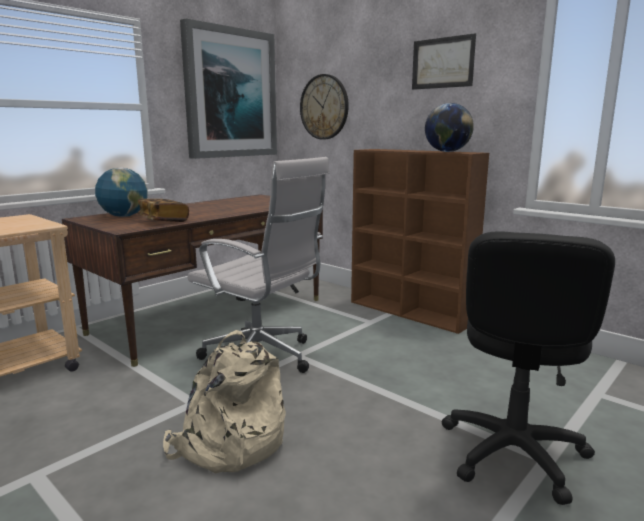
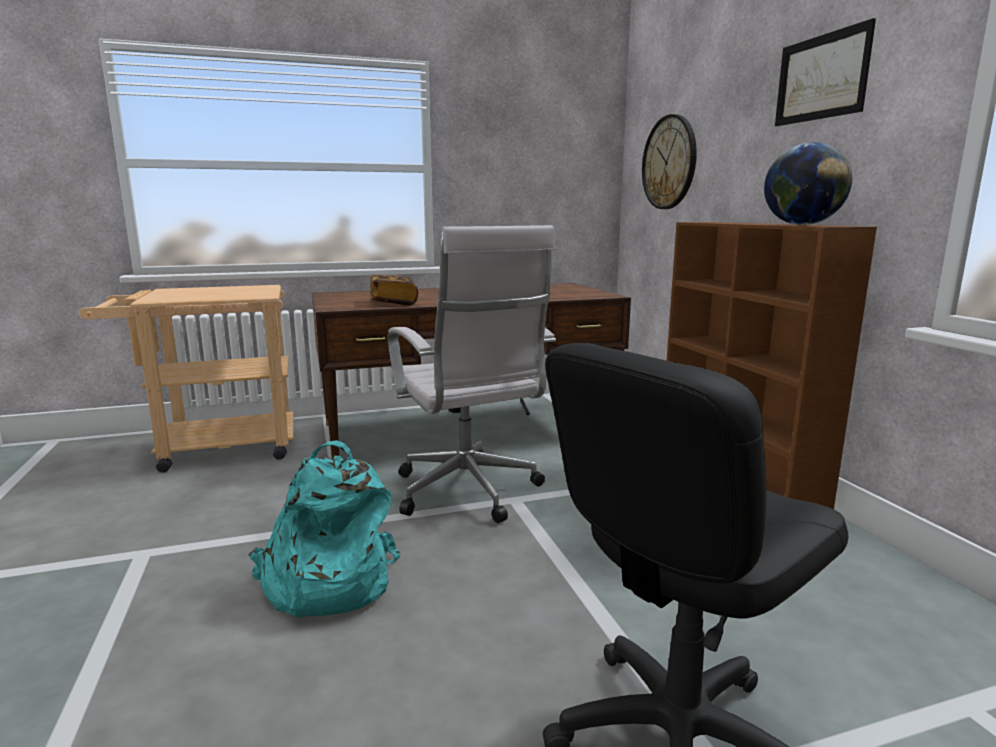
camera: 30 degrees right, 0 degrees up
(124, 216) = (369, 295): globe -> none
(228, 444) = (326, 582): beige backpack -> turquoise backpack
(230, 94) = (548, 149): picture -> none

